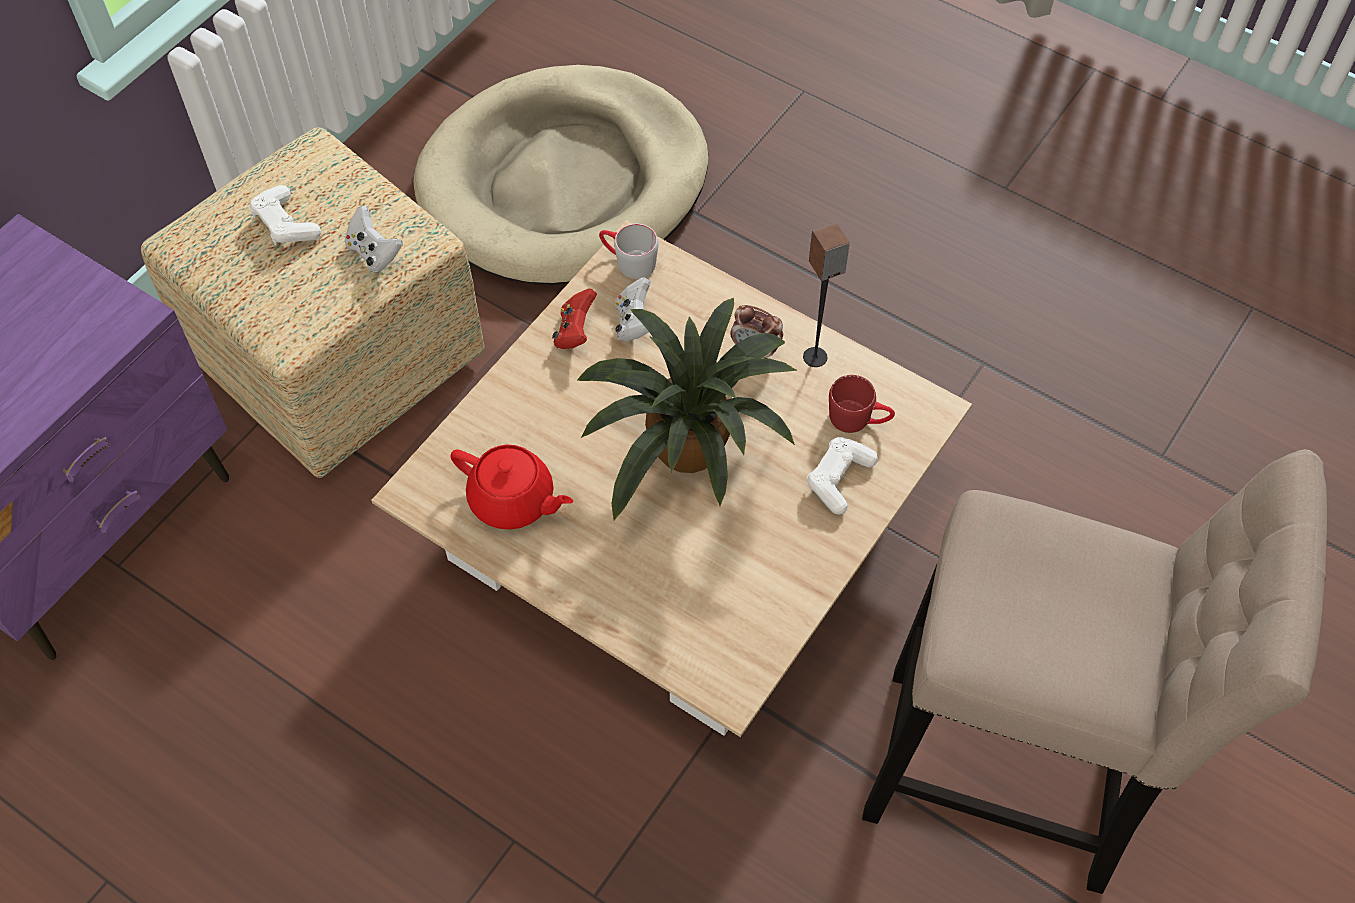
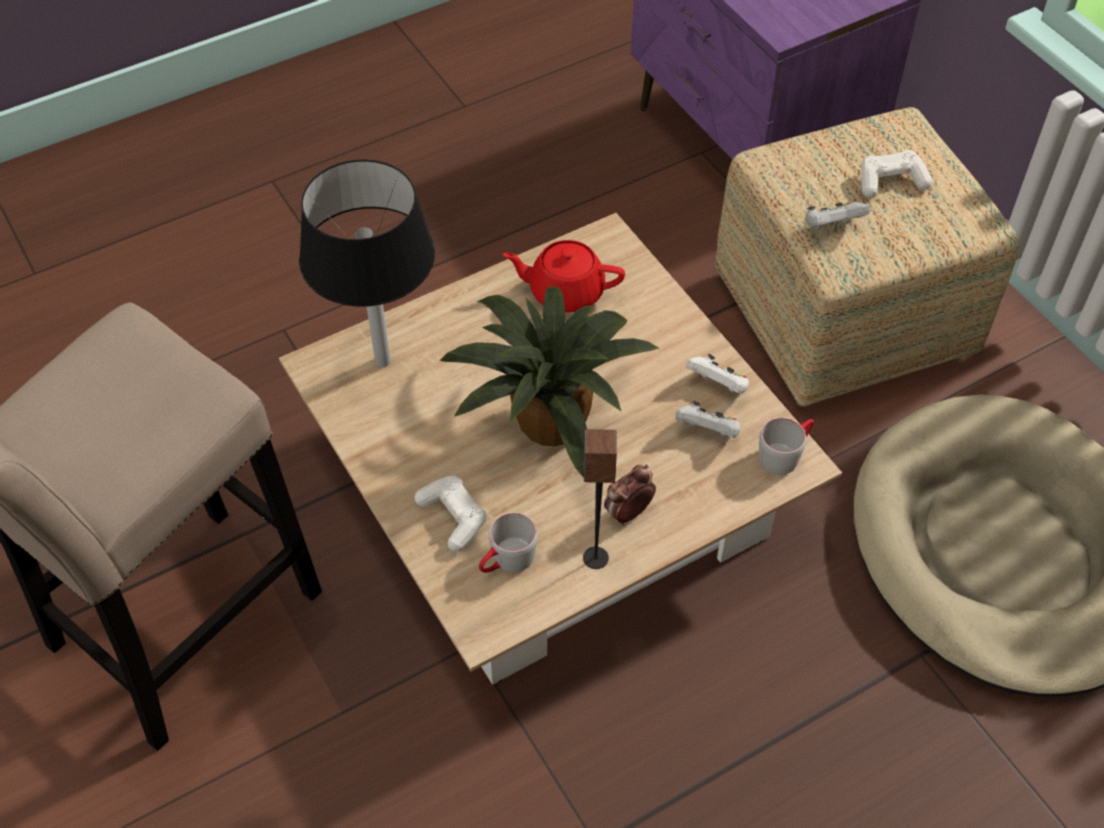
camera: 115 degrees right, 5 degrees down
(513, 501) = (565, 291): red teapot -> red teapot turned 45 degrees clockwise
(575, 332) = (718, 386): red game controller -> white game controller
(692, 628) = (382, 361): none -> black table lamp
(859, 419) = (506, 562): red mug -> grey mug

